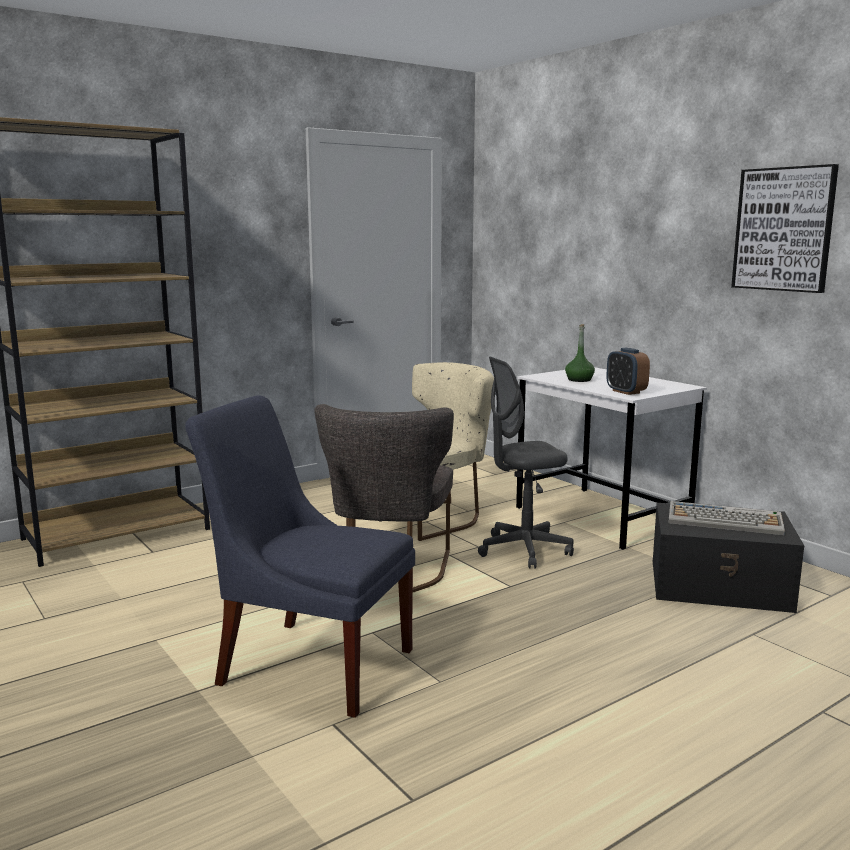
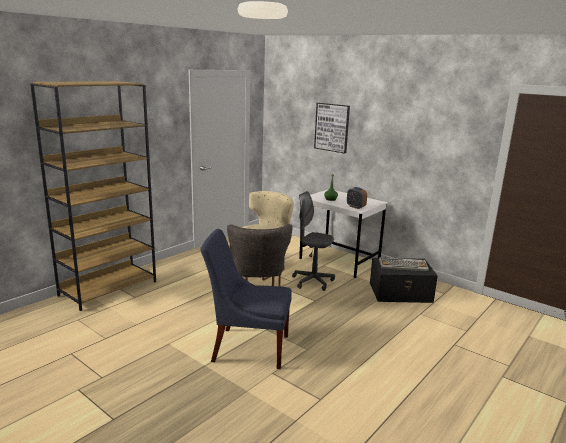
camera: 15 degrees left, 5 degrees up
(524, 550) = (312, 281): grey office chair -> grey office chair turned 60 degrees clockwise
(784, 229) = (424, 136): picture -> picture (332, 127)

